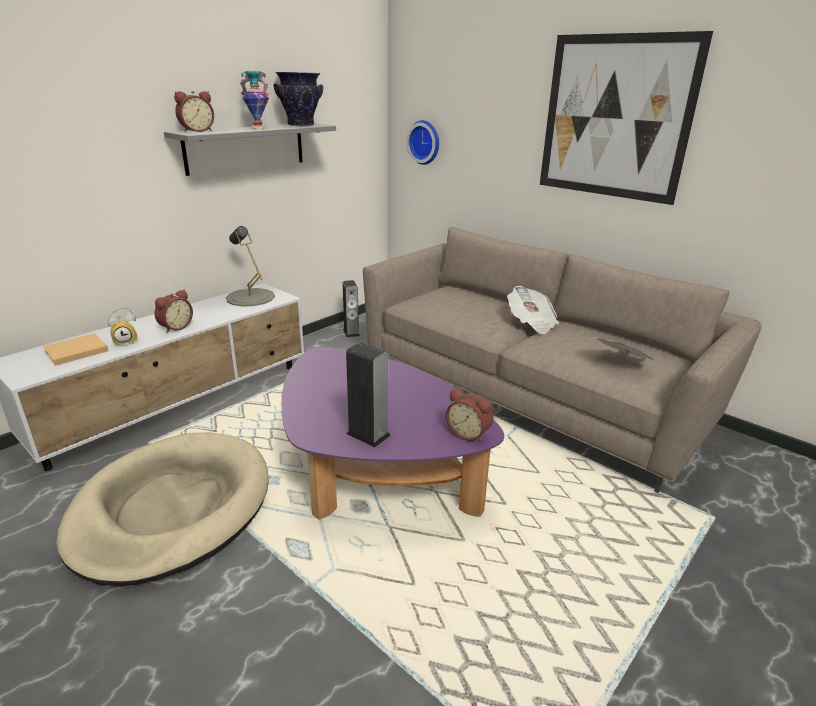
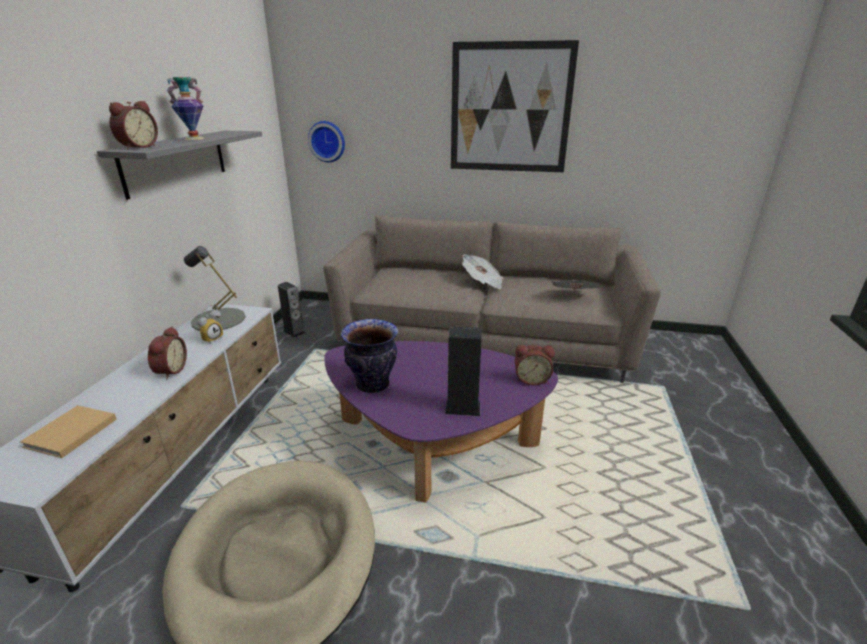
camera: 30 degrees left, 0 degrees up
(126, 341) = (126, 402): alarm clock -> alarm clock (211, 338)
(301, 125) = (227, 133): vase -> vase (373, 385)

